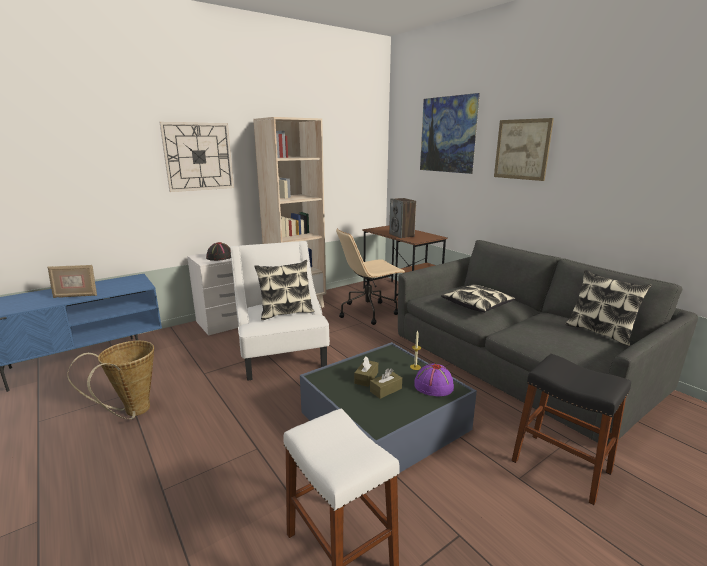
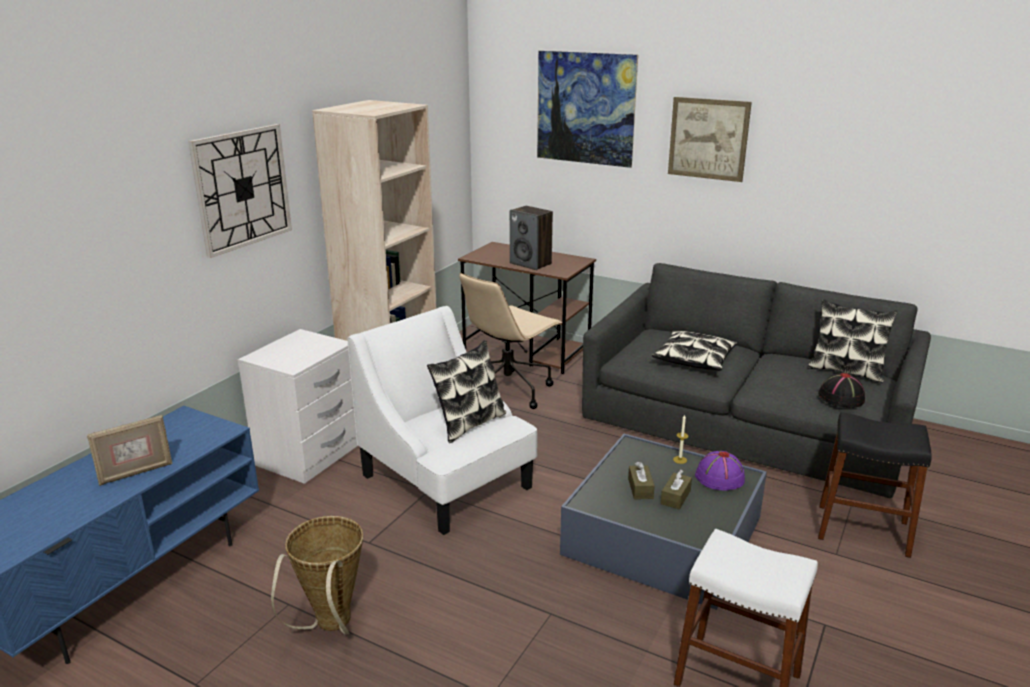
camera: 25 degrees left, 5 degrees up
(219, 257) = (301, 353): black hat -> black hat (841, 398)

